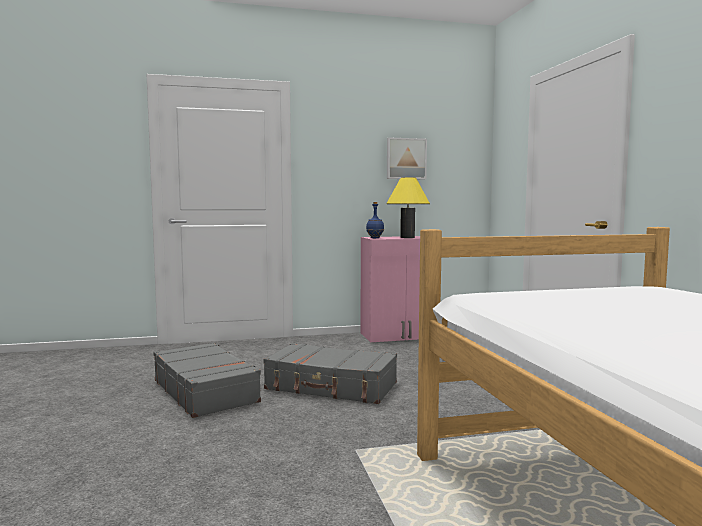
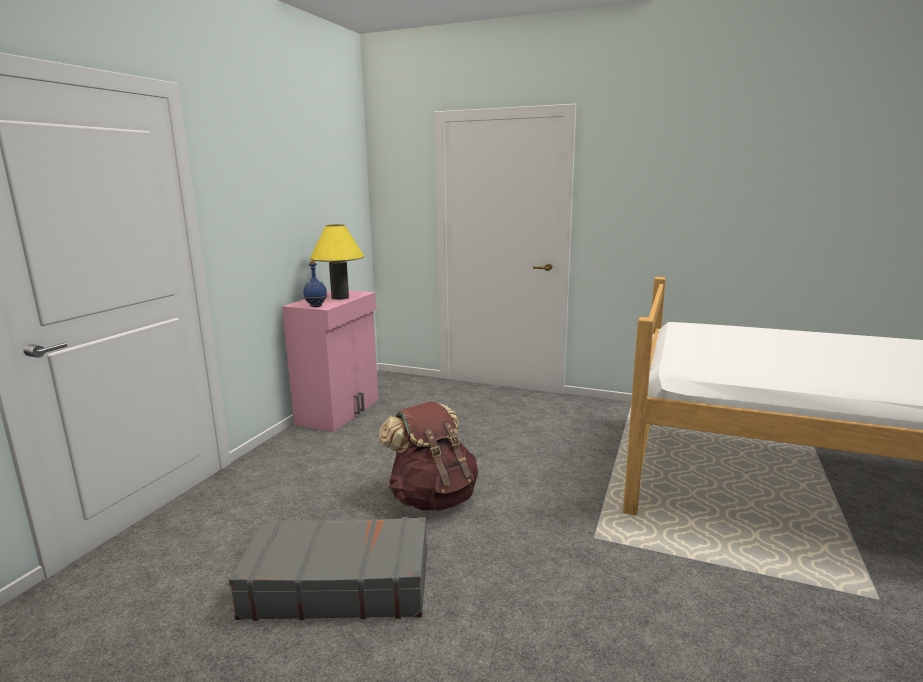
camera: 55 degrees left, 10 degrees up
(331, 386) = (432, 498): grey suitcase -> brown backpack
(406, 159) = (309, 198): picture -> none

